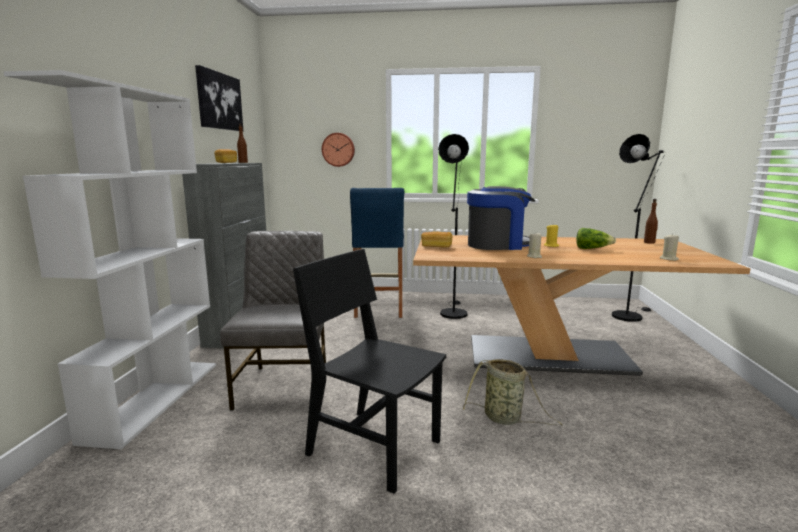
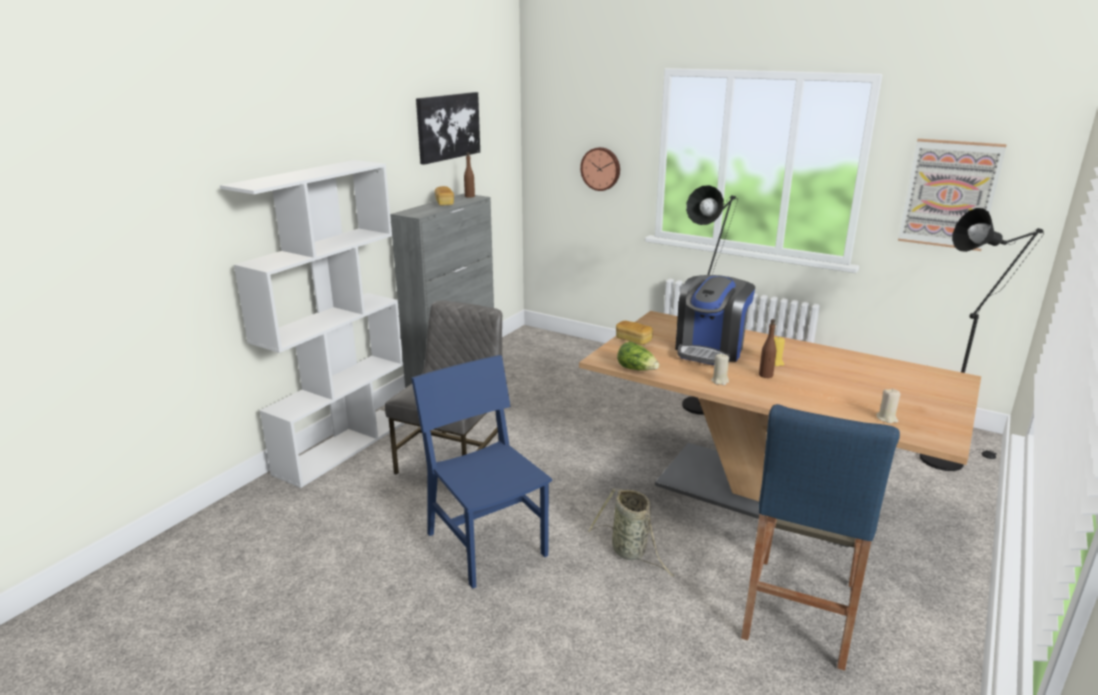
camera: 25 degrees right, 10 degrees up
(374, 447) = (486, 544): black chair -> blue chair
(378, 307) = (617, 378): blue stool -> blue stool (799, 609)
(498, 245) = (710, 349): coffee machine -> coffee machine turned 105 degrees clockwise
(590, 142) = (949, 194): none -> picture
(592, 249) = (819, 378): lettuce -> lettuce (637, 369)
(649, 242) = (926, 379): brown bottle -> brown bottle (766, 375)

